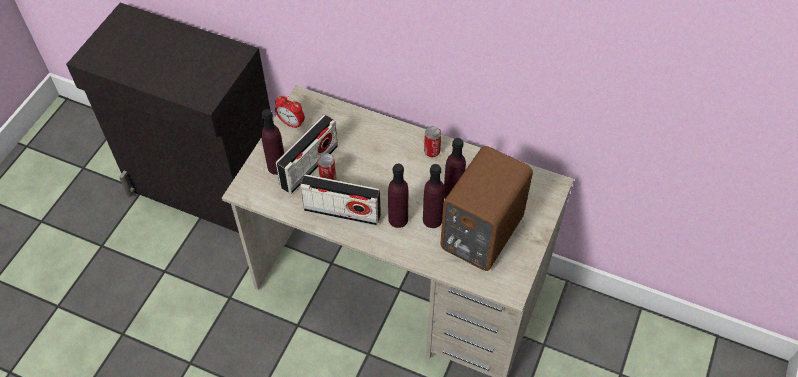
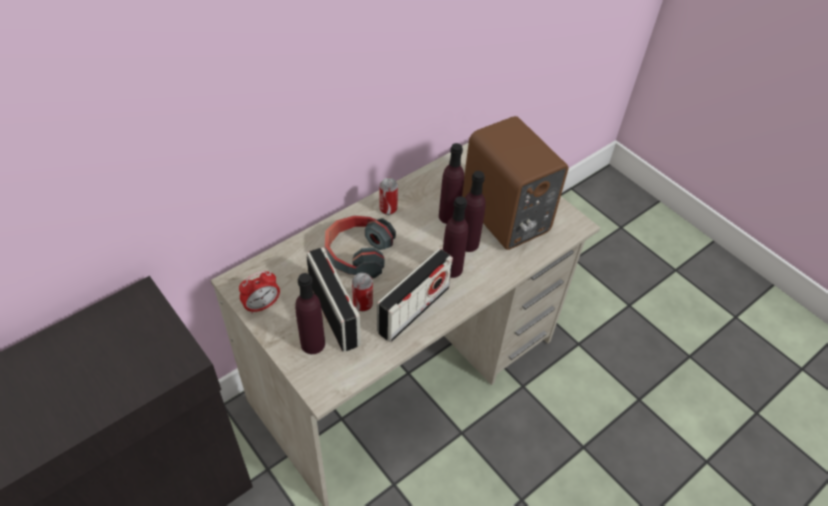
camera: 65 degrees left, 5 degrees down
(372, 153) = (357, 254): none -> headphones

